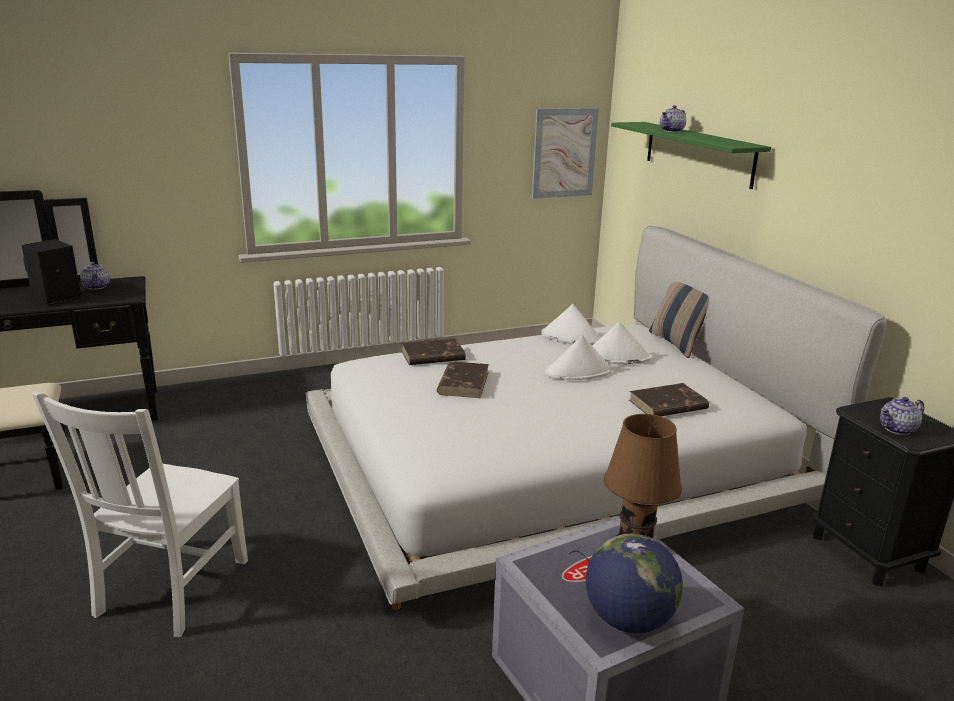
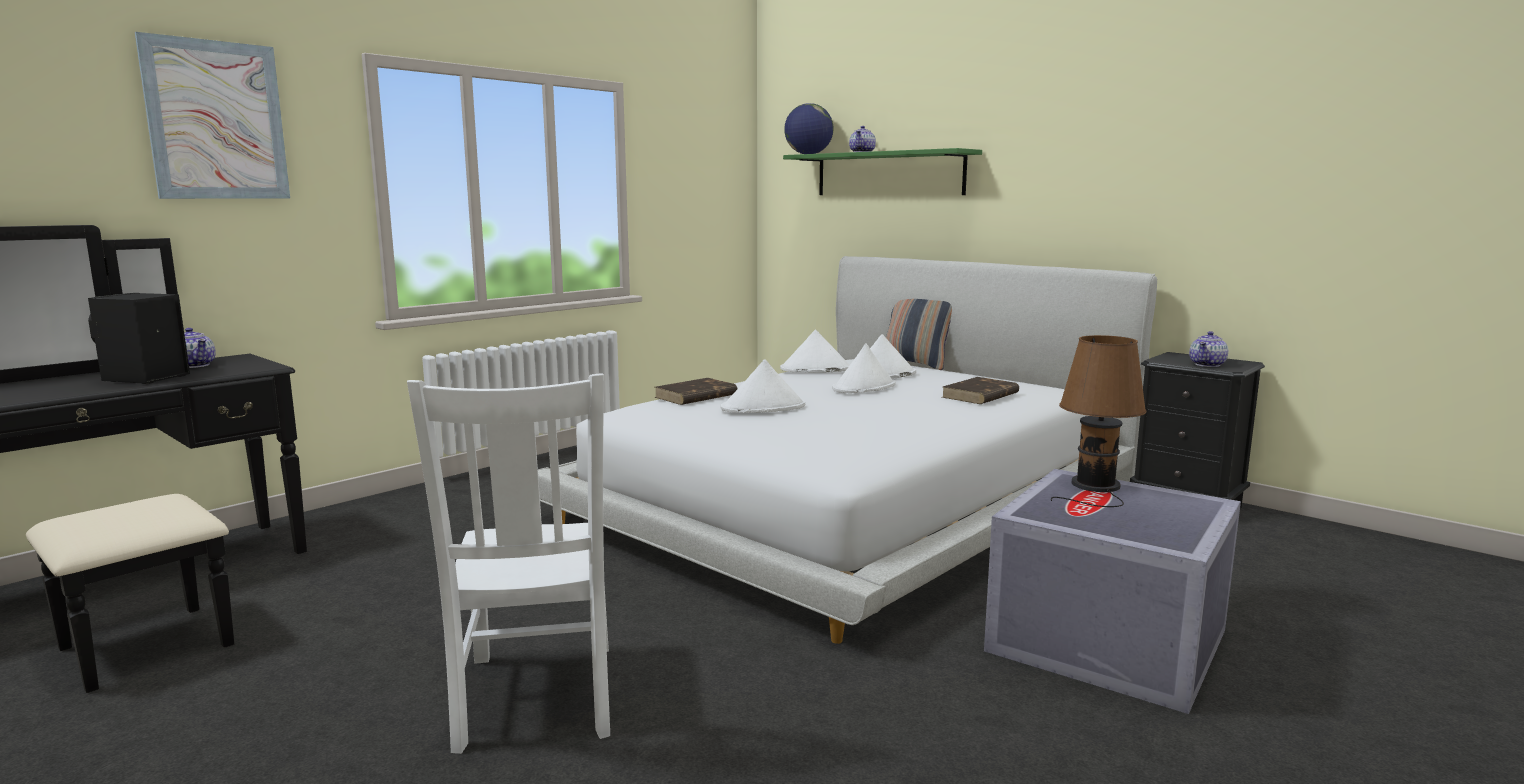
camera: 25 degrees left, 10 degrees down
(463, 383) = (763, 408): brown book -> white hat
(564, 153) = (720, 198): picture -> picture (216, 120)
(628, 620) = (1172, 527): globe -> globe (808, 154)

